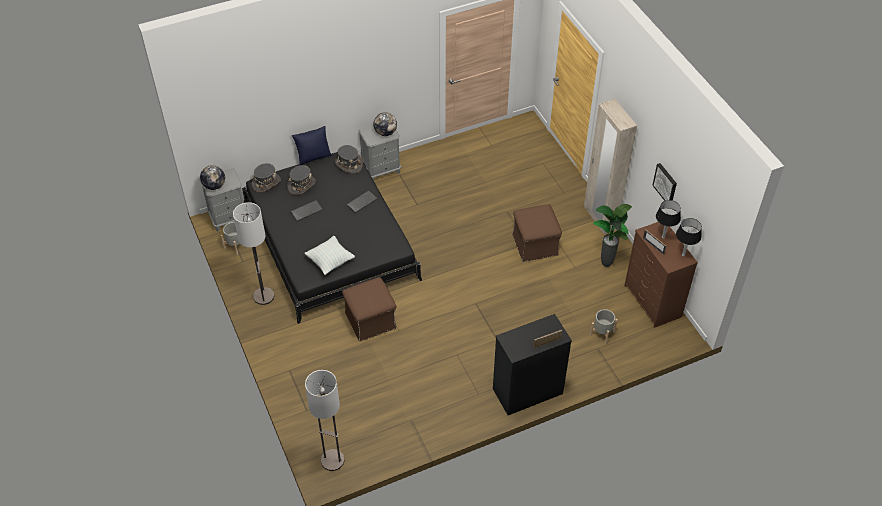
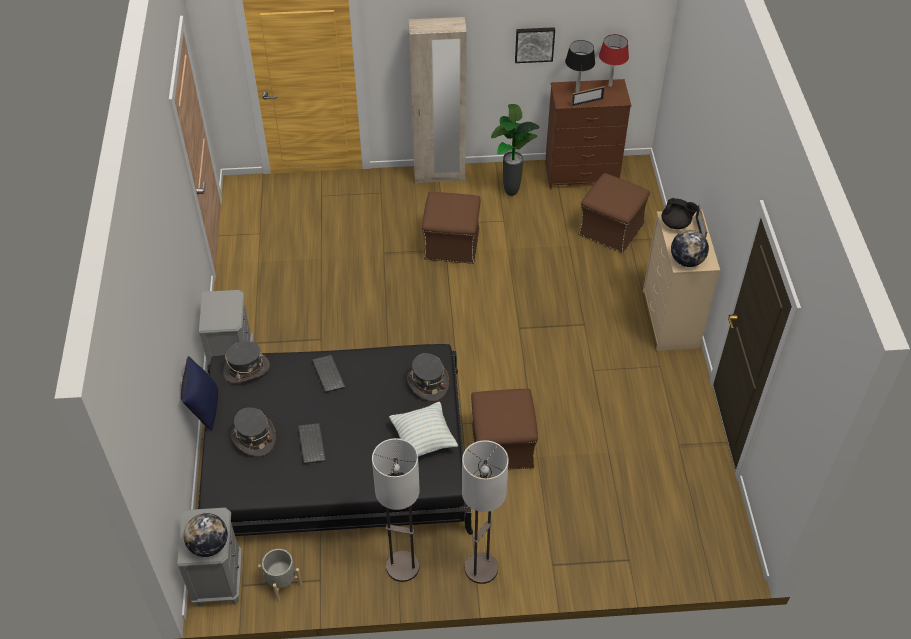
camera: 70 degrees left, 0 degrees up
(266, 182) = (221, 483): grey hat -> grey hat (427, 383)
(332, 460) = (718, 548): floor lamp -> floor lamp (481, 568)
(385, 132) = (225, 302): globe -> globe (686, 261)
(527, 391) = (670, 320): black dresser -> beige dresser
(546, 327) = (676, 224): none -> black teapot
(602, 333) = (610, 229): grey planter -> brown ottoman
(683, 255) = (610, 85): black table lamp -> red table lamp

